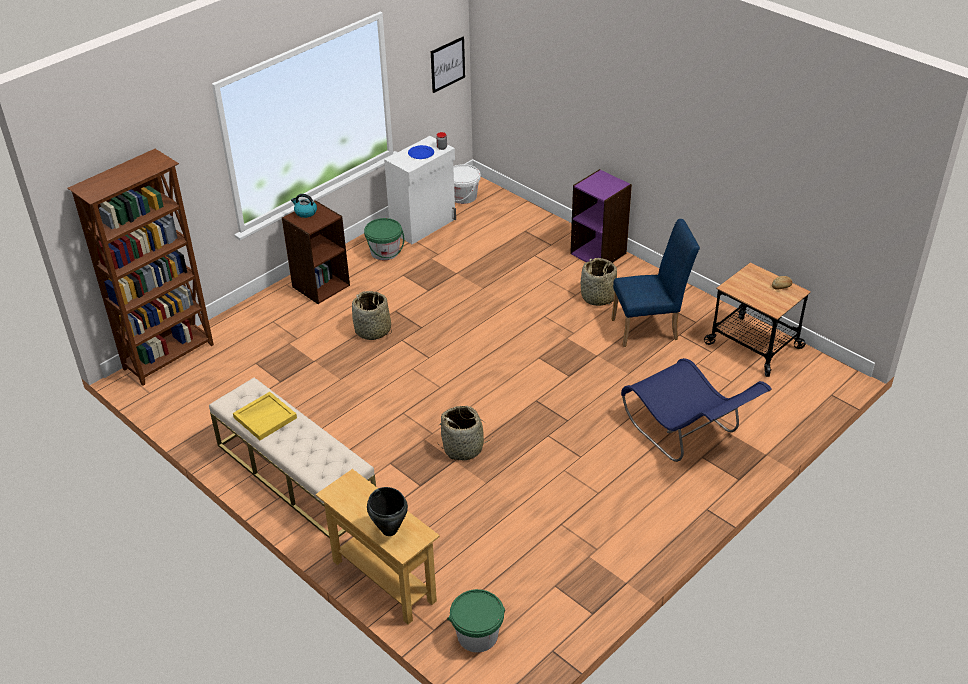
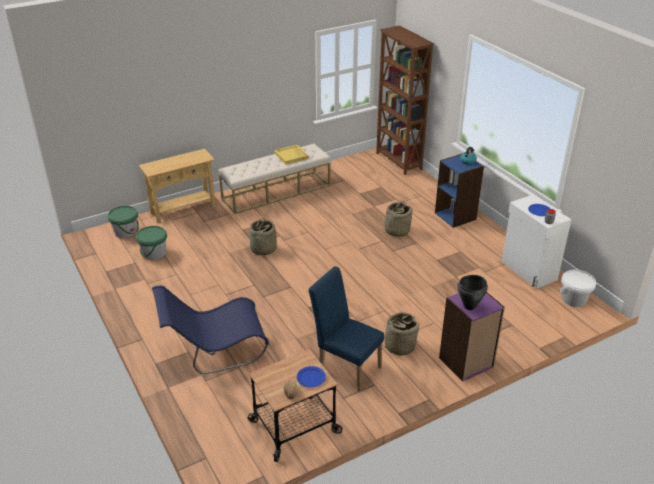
camera: 105 degrees right, 5 degrees down
(320, 286) = (456, 216): brown bookcase -> blue bookcase
(385, 252) = (492, 247): green bucket -> green bucket (154, 253)
(389, 529) = (163, 164): black cooking pot -> black cooking pot (470, 306)
(447, 64) = (625, 191): picture -> none
(650, 328) = (345, 366): blue chair -> blue chair turned 120 degrees clockwise
(754, 278) = (311, 378): none -> blue plate

